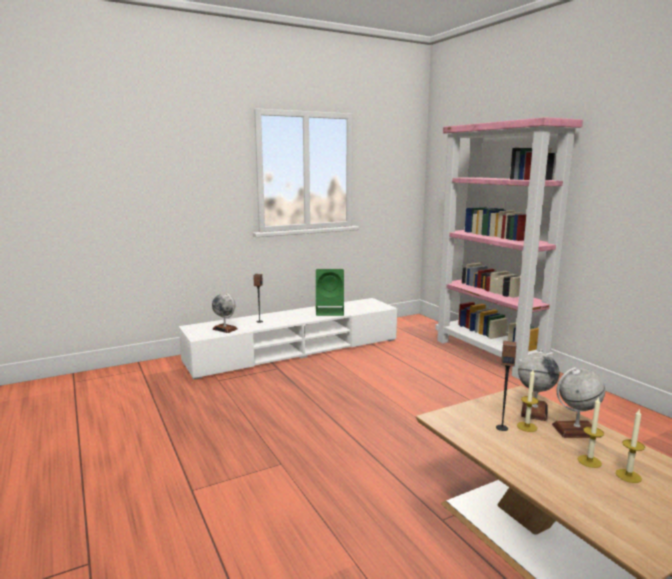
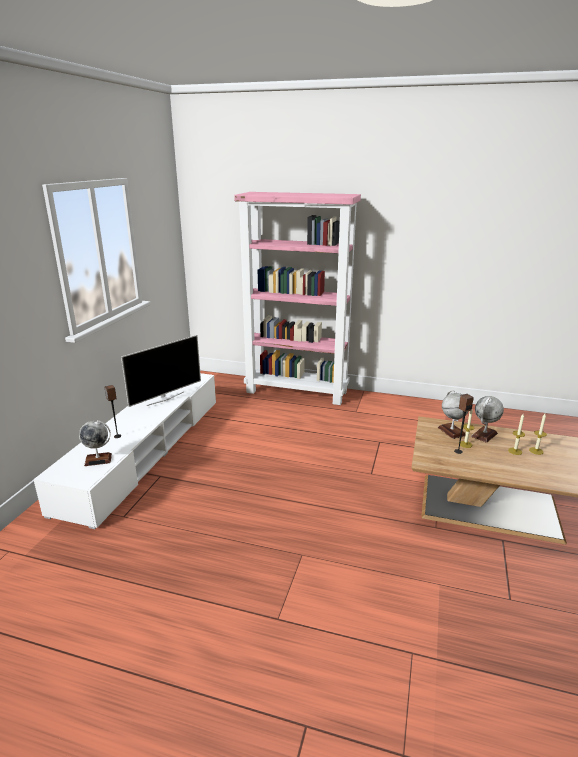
camera: 45 degrees left, 10 degrees up
(331, 311) = (165, 398): green speaker -> television

